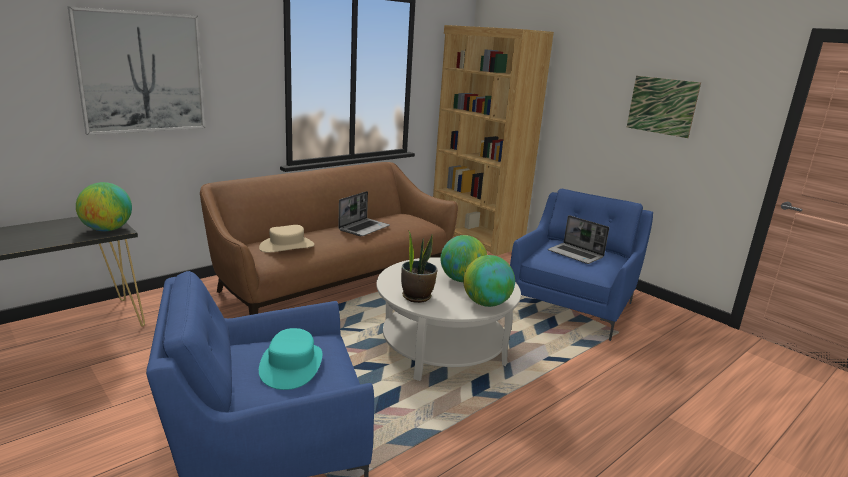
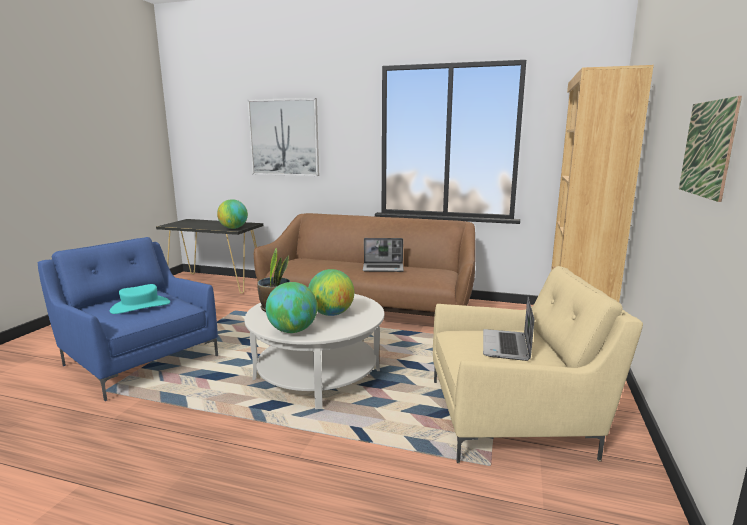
camera: 60 degrees right, 5 degrees down
(287, 246) = (309, 263): beige hat -> none
(572, 304) = (514, 417): blue armchair -> beige armchair

